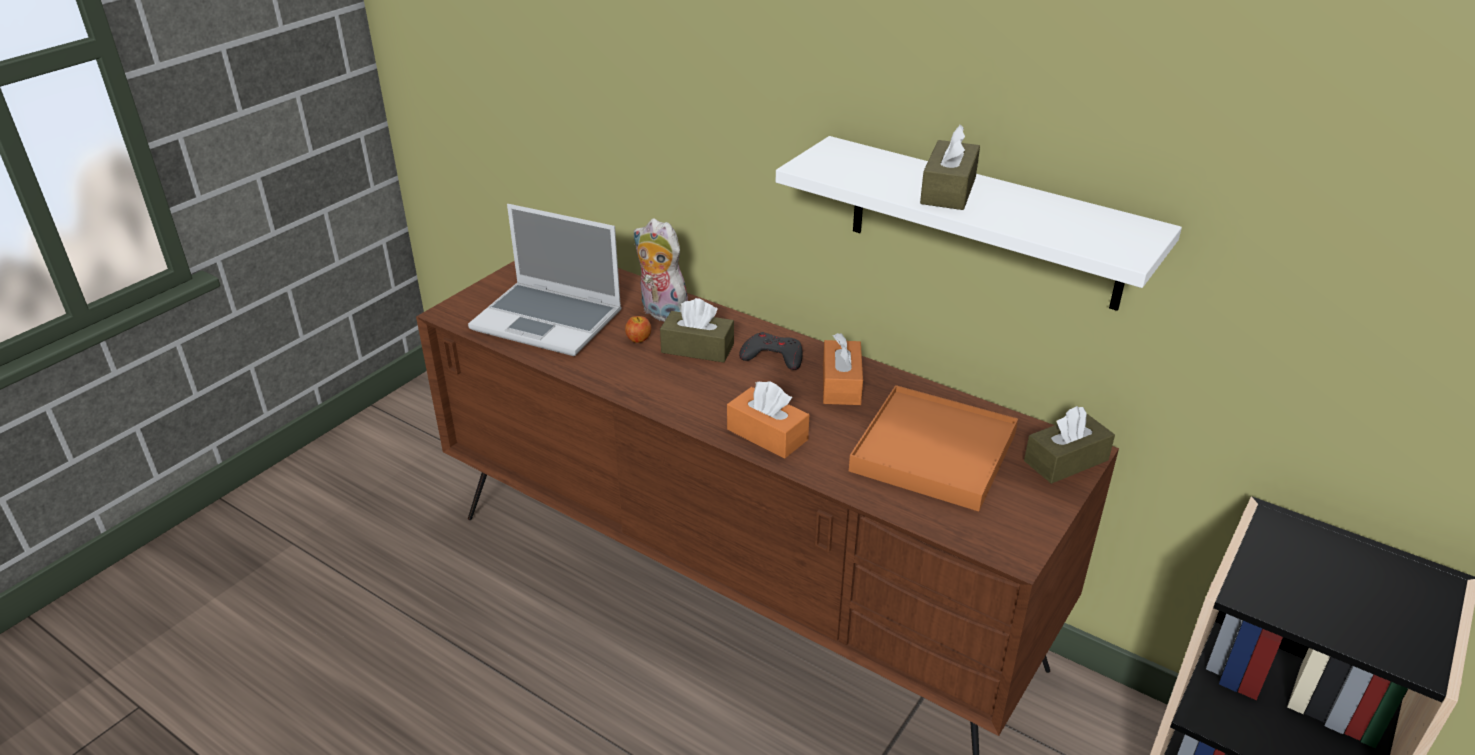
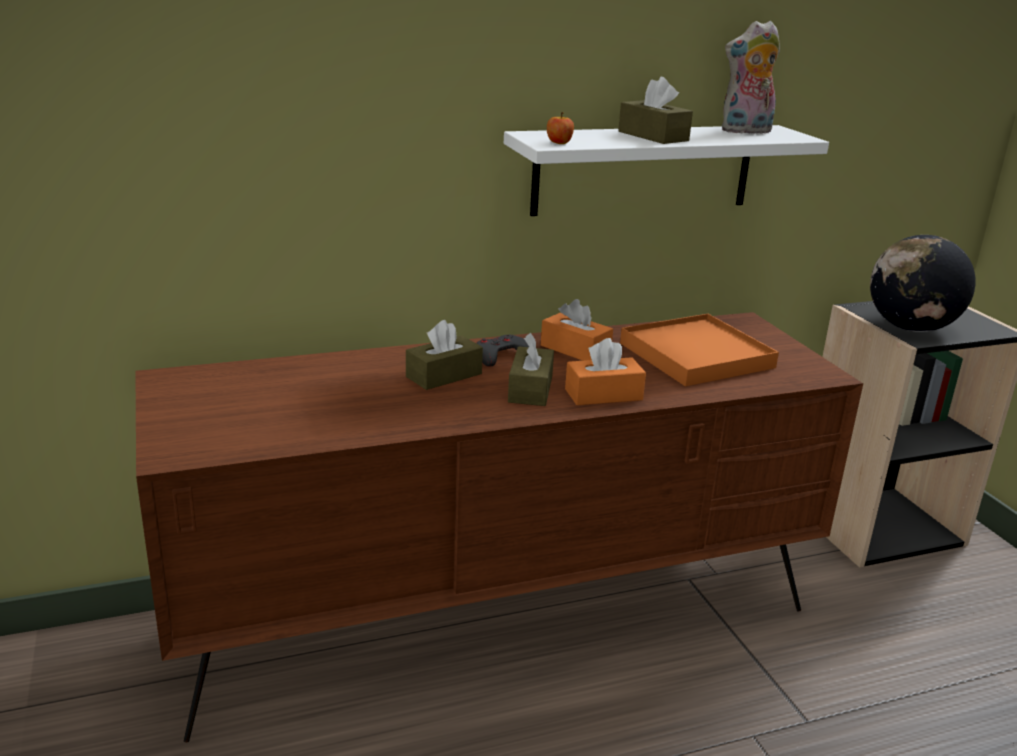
camera: 55 degrees left, 10 degrees down
(549, 320) = (284, 415): laptop -> none
(639, 339) = (388, 391): apple -> apple (559, 143)
(660, 313) = (363, 369): plush toy -> plush toy (745, 131)
(1066, 460) = (750, 327): brown tissue box -> brown tissue box (530, 389)
(1278, 579) = (910, 328): none -> globe

